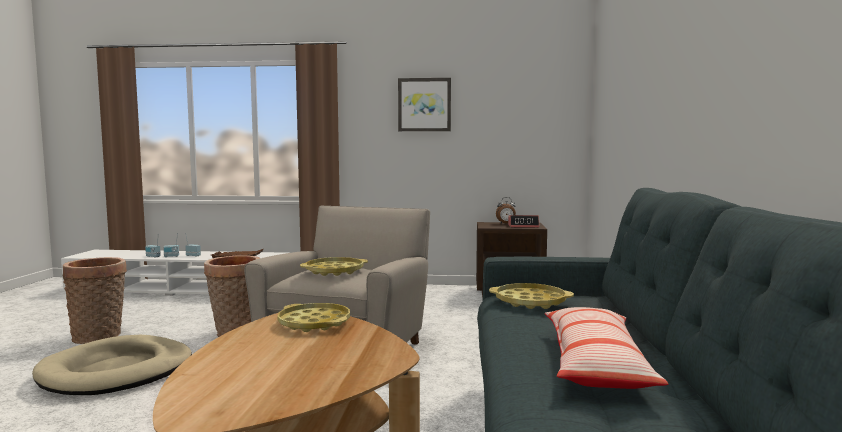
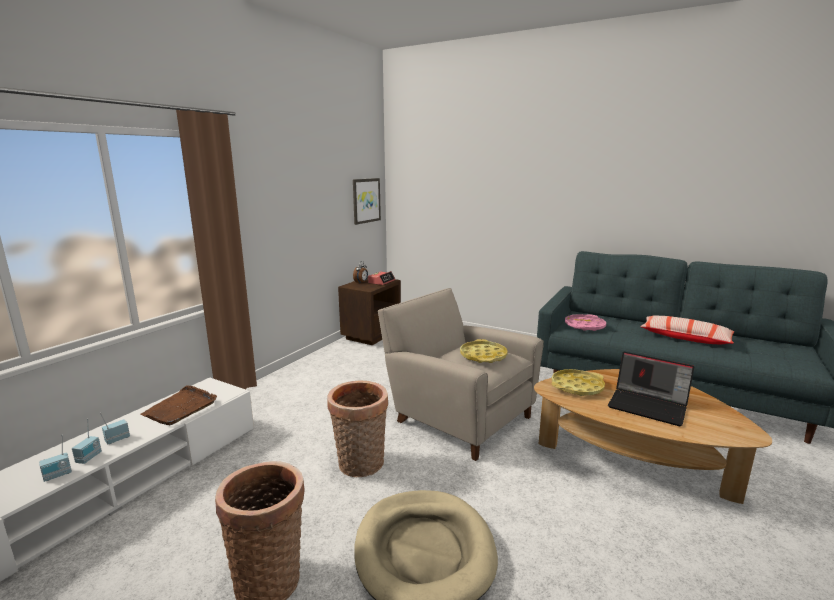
camera: 65 degrees left, 10 degrees up
(274, 357) = (648, 406): none -> laptop
(424, 104) = (295, 185): picture -> picture (366, 200)
(530, 302) = (584, 326): yellow tray -> pink tray

